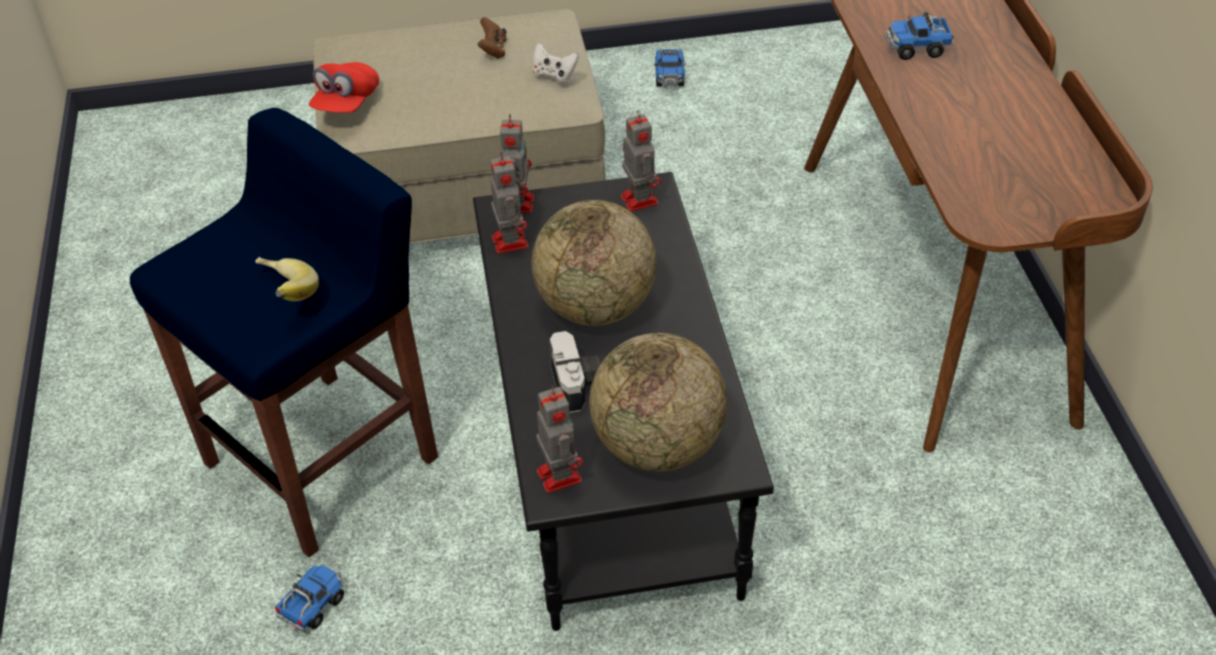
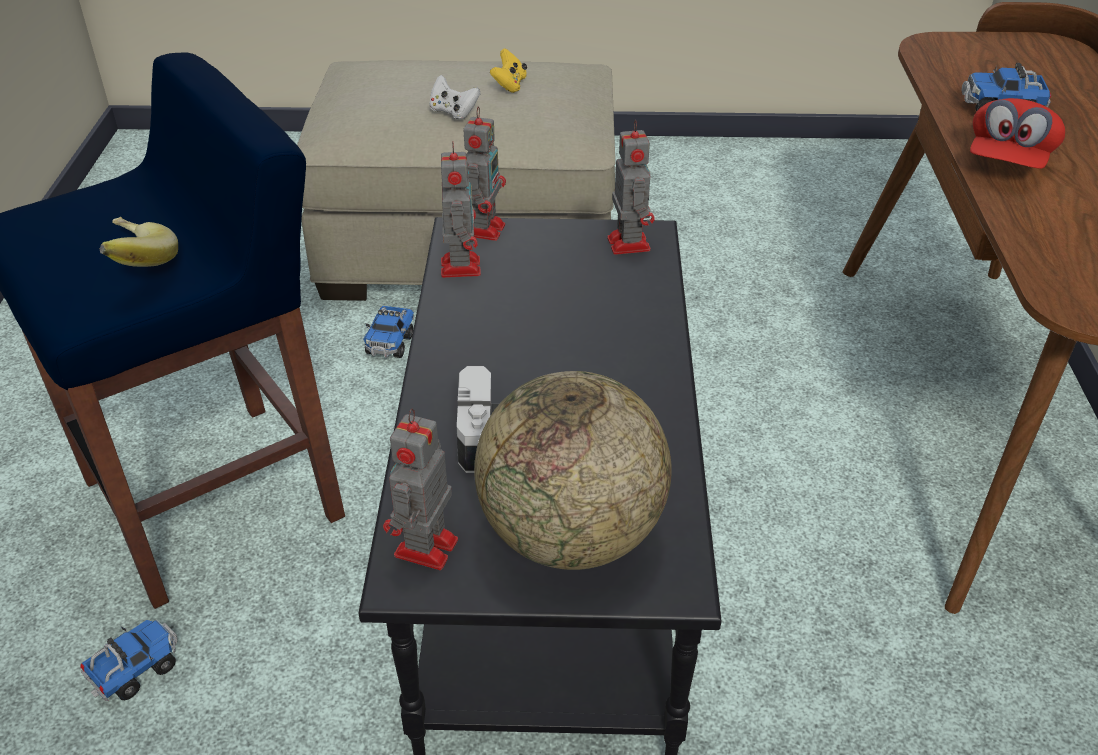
camera: 10 degrees right, 5 degrees down
(346, 103) = (334, 114): red cap -> red cap (1007, 162)
(493, 50) = (509, 85): brown game controller -> yellow game controller
(554, 74) = (568, 114): white game controller -> white game controller (453, 112)
(558, 474) = (425, 550): toy robot -> toy robot turned 150 degrees counterclockwise
(596, 306) = (541, 351): globe -> none
(669, 77) = (711, 169): toy truck -> toy truck (390, 344)

